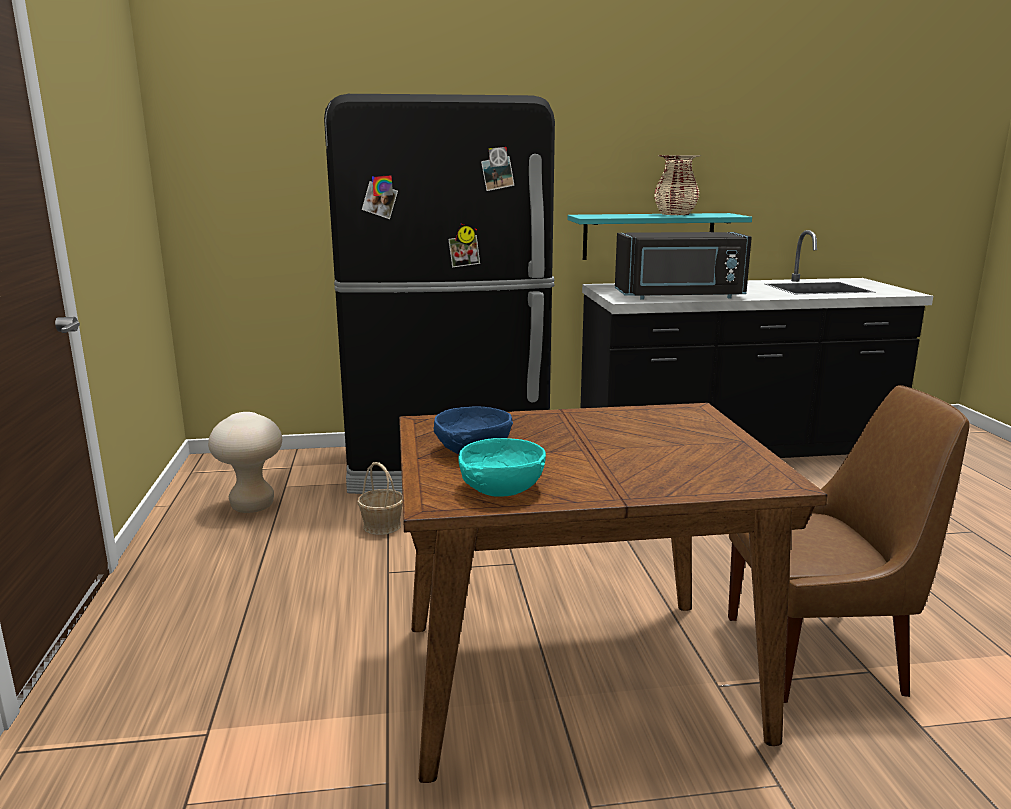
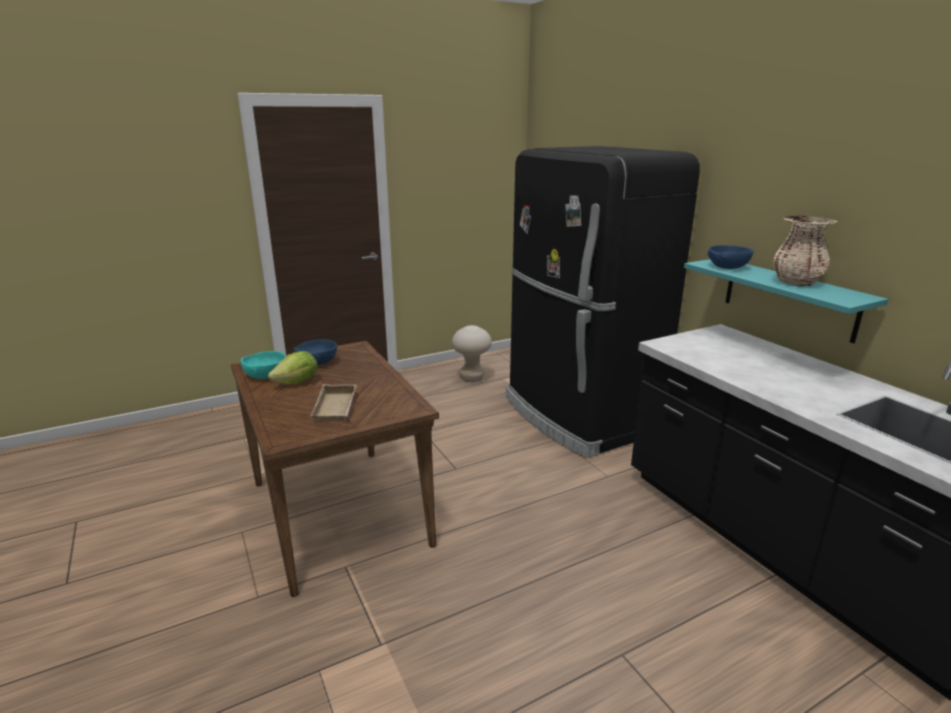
camera: 70 degrees right, 5 degrees up
(382, 526) = (474, 417): basket -> none
(558, 466) = (297, 382): none -> lettuce
(608, 216) = (727, 267): none -> blue bowl
(675, 446) = (337, 408): none -> beige tray
(680, 296) = (715, 361): black microwave -> none
(819, 654) = (395, 616): brown chair -> none

